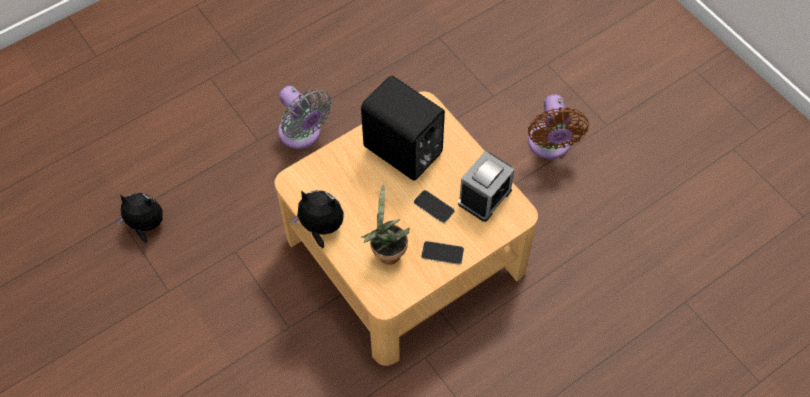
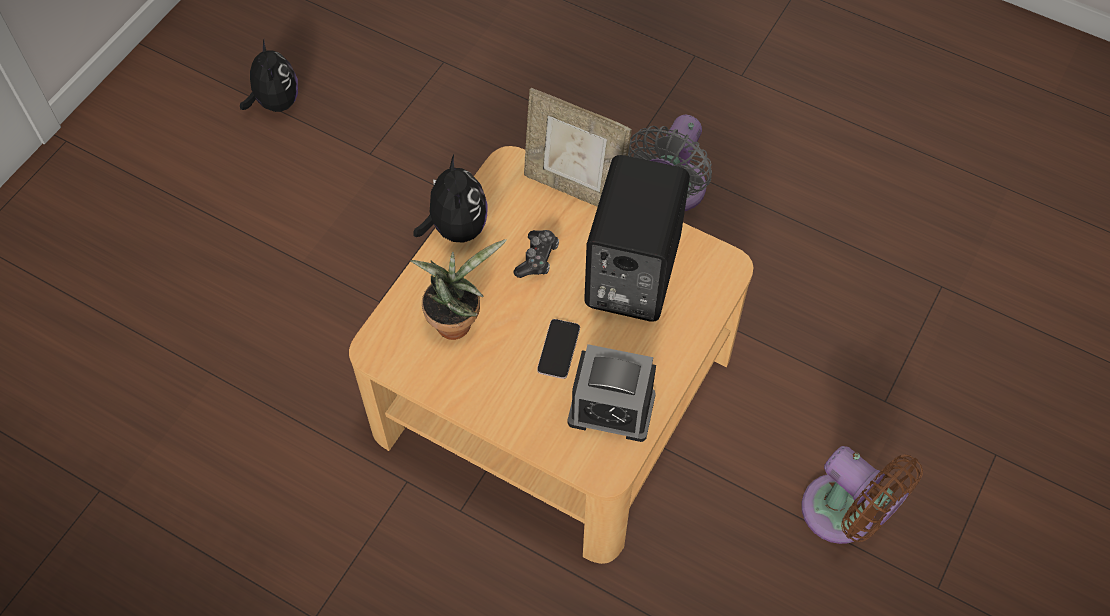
camera: 65 degrees right, 0 degrees up
(145, 225) = (446, 90): plush toy -> plush toy (275, 102)
(328, 155) = (574, 188): none -> picture frame
(367, 193) = (537, 258): none -> game controller
(442, 253) = (487, 390): phone -> none
(549, 145) = (844, 515): brown fan -> brown fan turned 105 degrees counterclockwise

